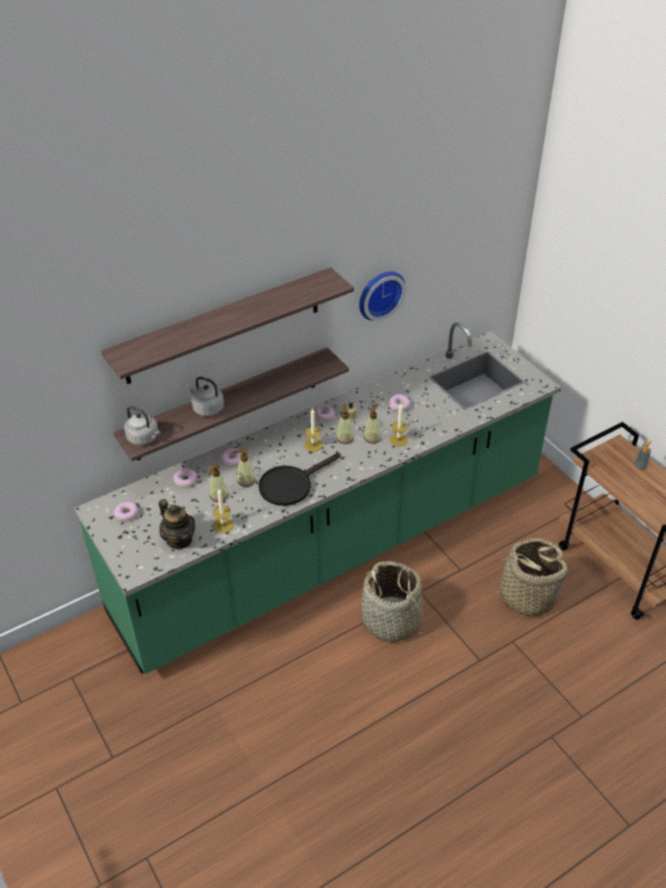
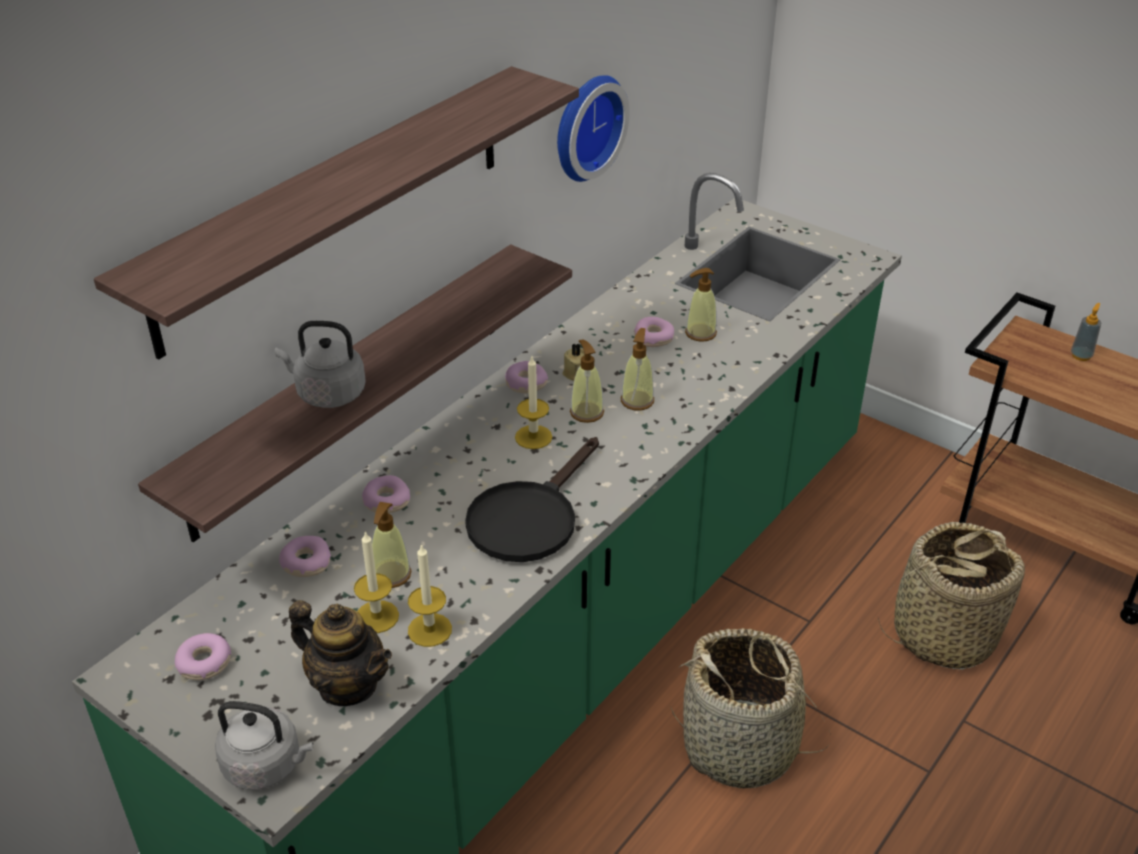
camera: 20 degrees left, 5 degrees down
(144, 438) = (216, 479): grey kettle -> grey kettle (266, 765)
(246, 481) = (434, 532): soap dispenser -> soap dispenser (700, 333)
(398, 439) = (686, 393): candle -> candle (377, 616)

